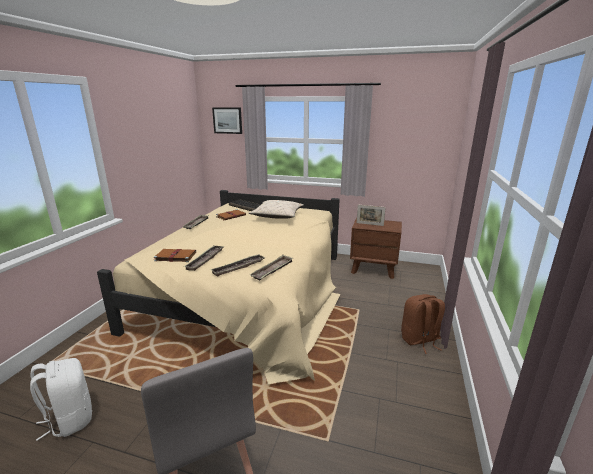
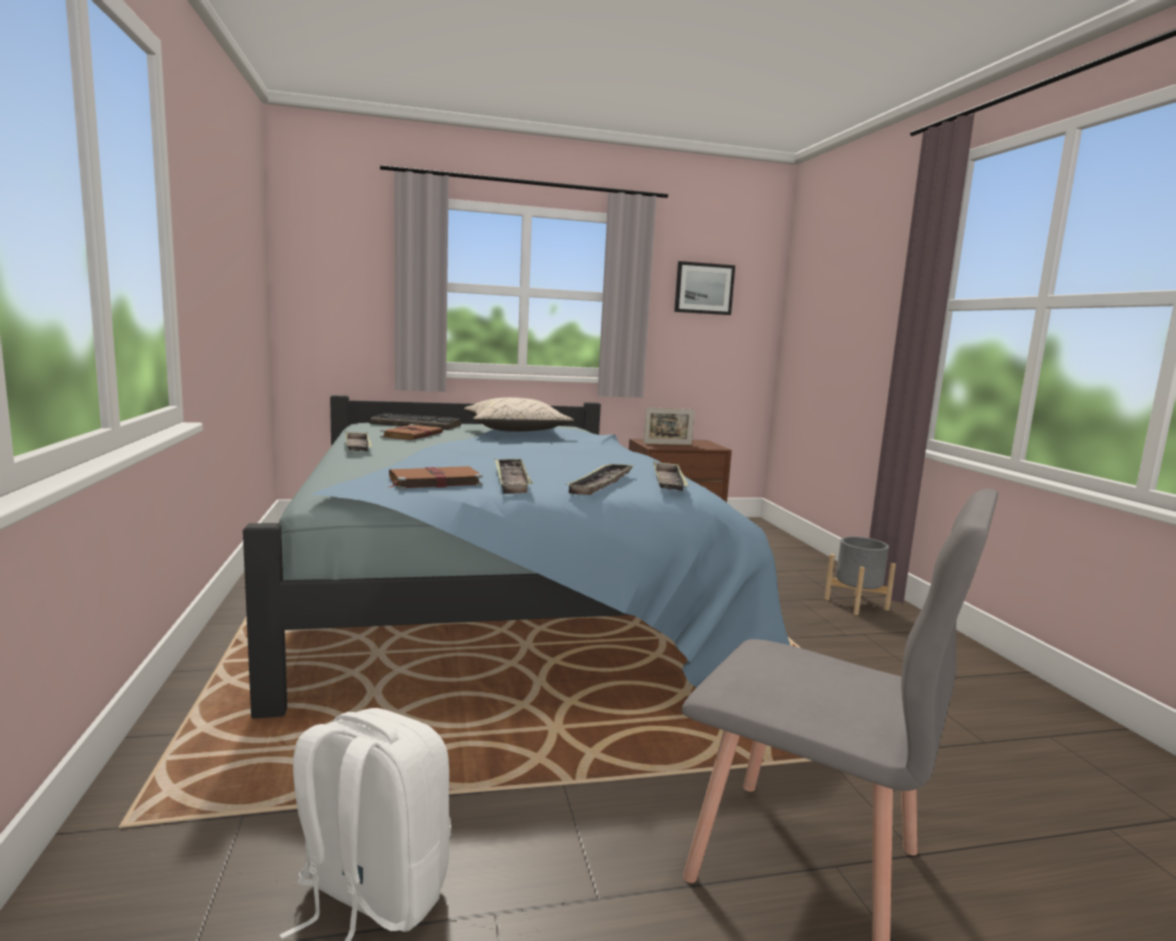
camera: 30 degrees left, 10 degrees down
(227, 120) = (346, 241): picture -> picture (704, 288)
(250, 293) = (499, 592): beige bed -> blue bed
(420, 340) = (856, 604): brown backpack -> grey planter

